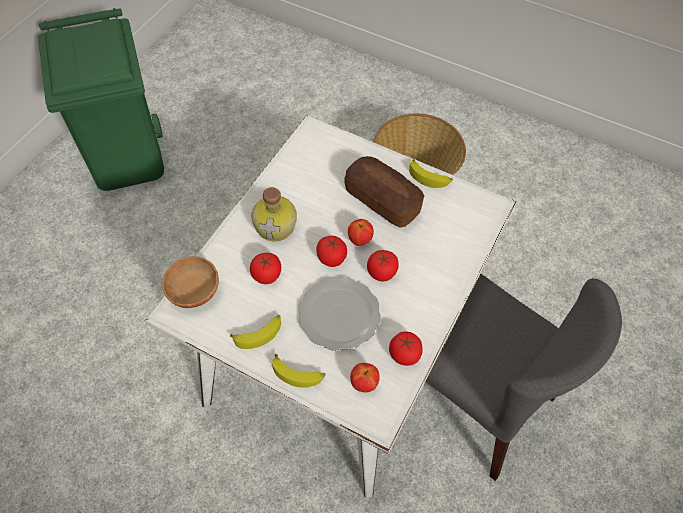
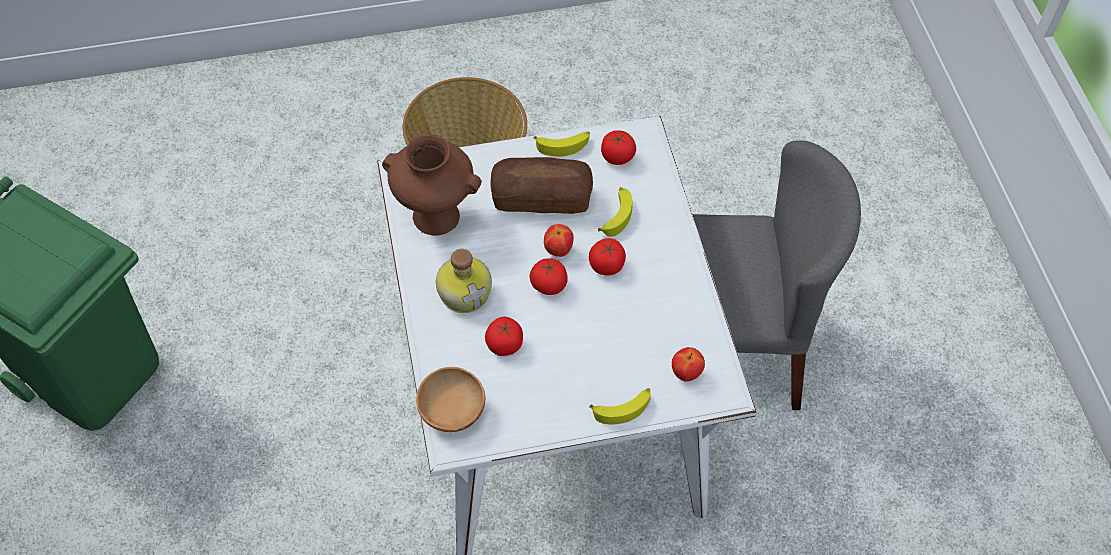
camera: 40 degrees left, 0 degrees up
(259, 334) = (553, 401): banana -> banana (616, 215)
(304, 168) = (434, 217): none -> brown vase
(340, 315) = (608, 330): plate -> none
(404, 354) = (695, 323): tomato -> tomato (617, 157)

